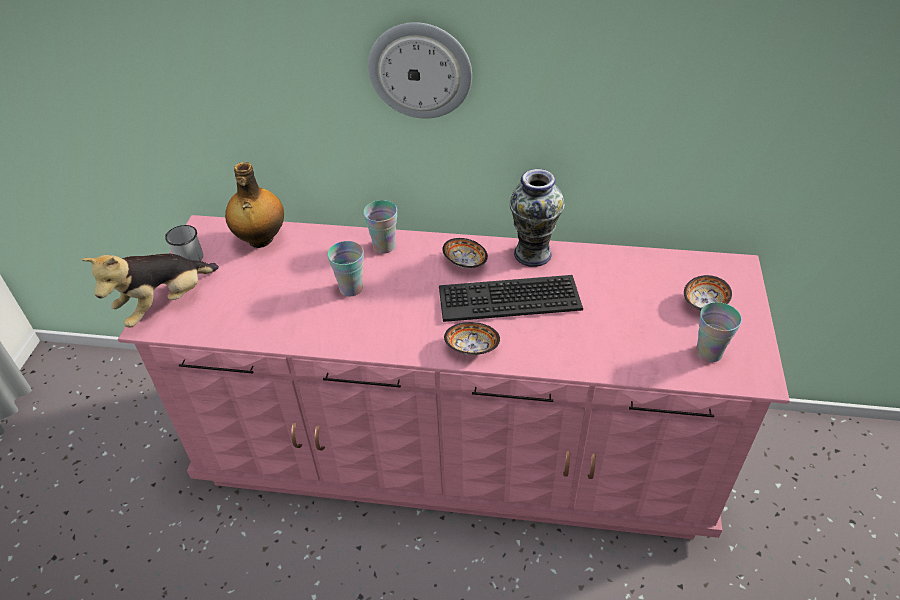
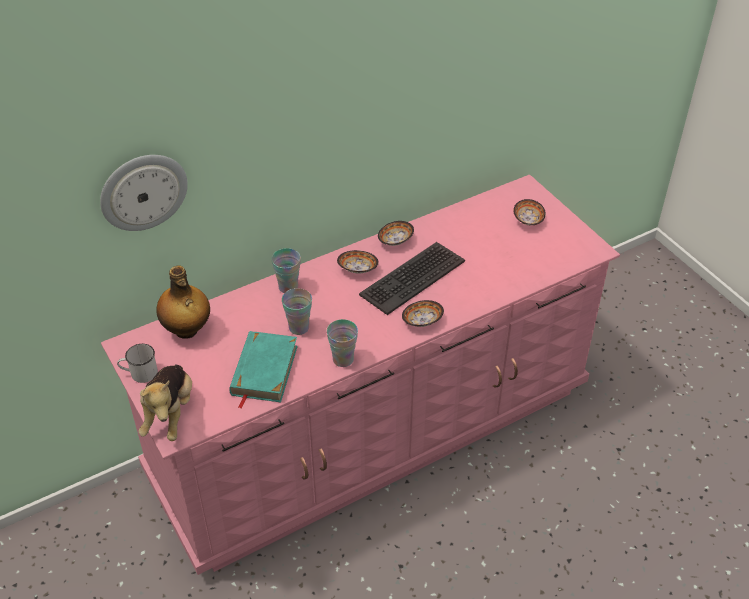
camera: 40 degrees left, 0 degrees up
(278, 310) = (264, 370): none -> turquoise book
(420, 70) = (294, 135): wall clock -> wall clock (143, 191)
(532, 254) = (395, 241): vase -> bowl
(708, 352) = (557, 249): cup -> cup (343, 359)

